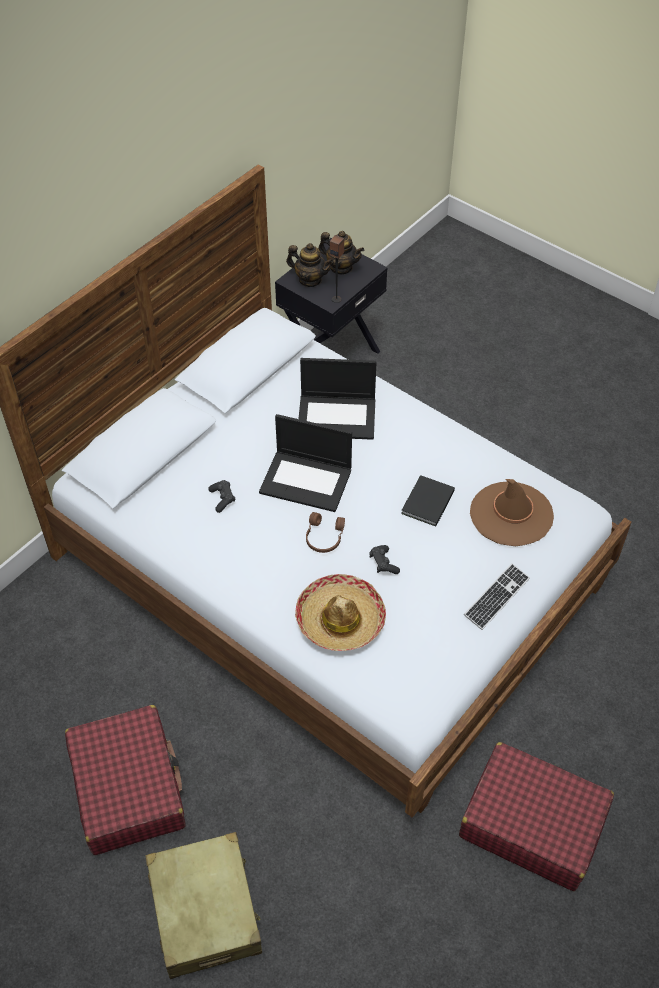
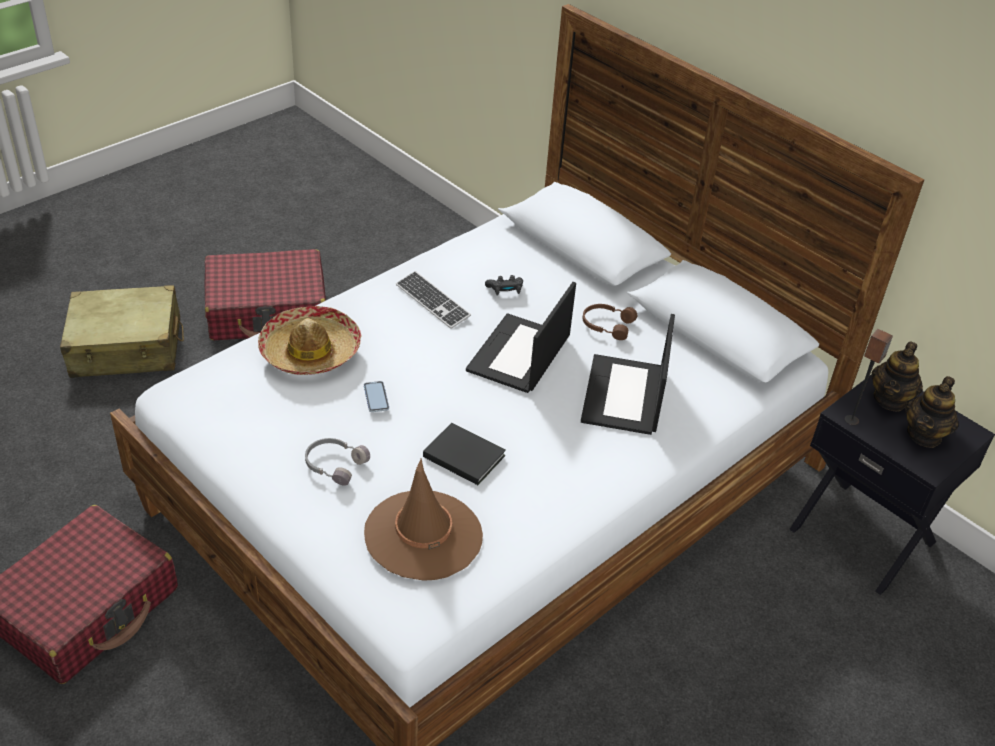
camera: 95 degrees right, 10 degrees down
(323, 537) = (430, 357): brown headphones -> brown headphones (607, 325)
(383, 564) = (376, 397): black game controller -> phone
(461, 578) = (334, 464): none -> grey headphones
(496, 597) = (294, 491): keyboard -> keyboard (432, 301)

